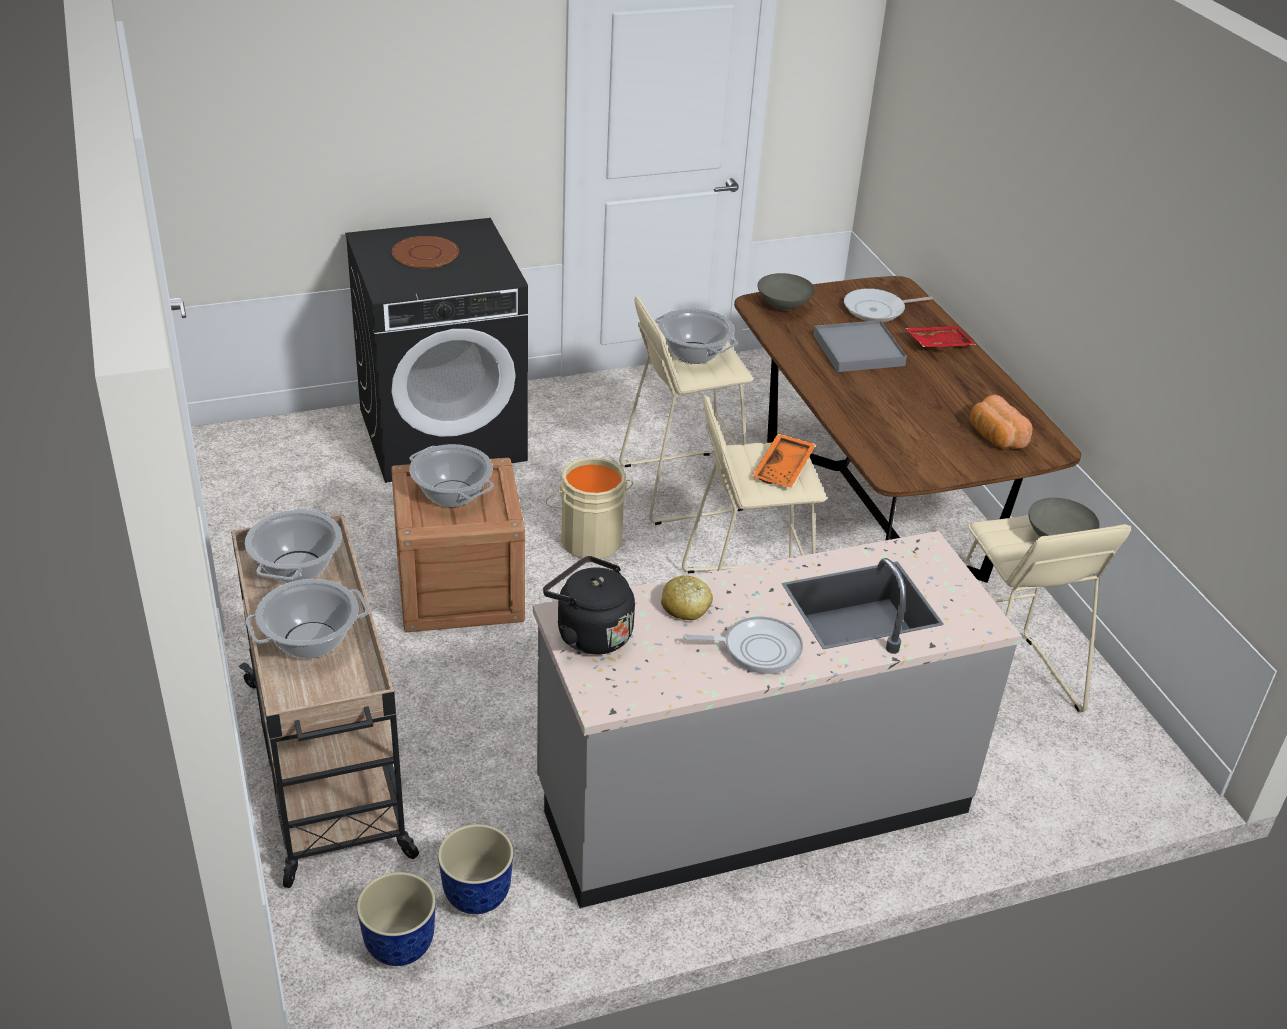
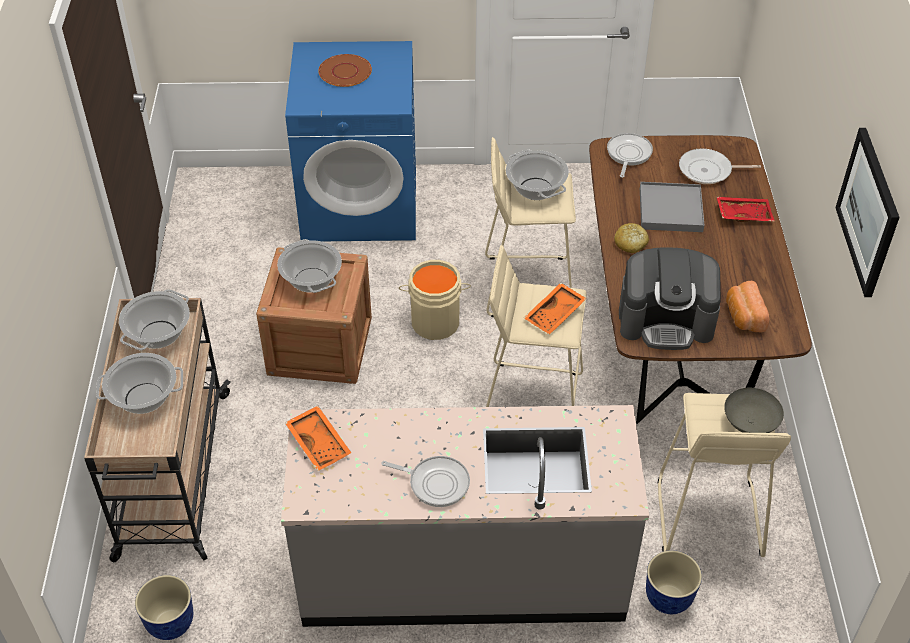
camera: 20 degrees right, 10 degrees up
(443, 434) = (361, 204): black washing machine -> blue washing machine
(477, 896) = (236, 599): planter -> planter (668, 599)
(589, 633) = (320, 443): black kettle -> orange tray
(685, 606) = (400, 434): bread -> bread (630, 243)
(782, 306) = (628, 154): grey bowl -> frying pan
(914, 452) = (666, 320): none -> coffee machine
(1156, 257) = (868, 212): none -> picture

